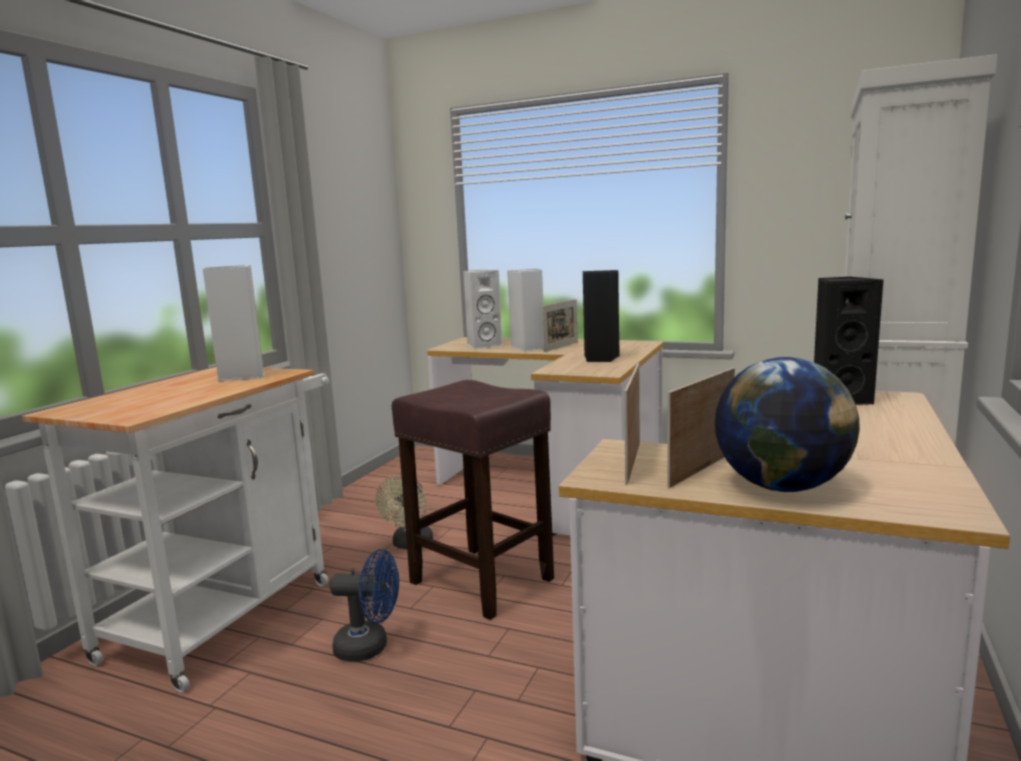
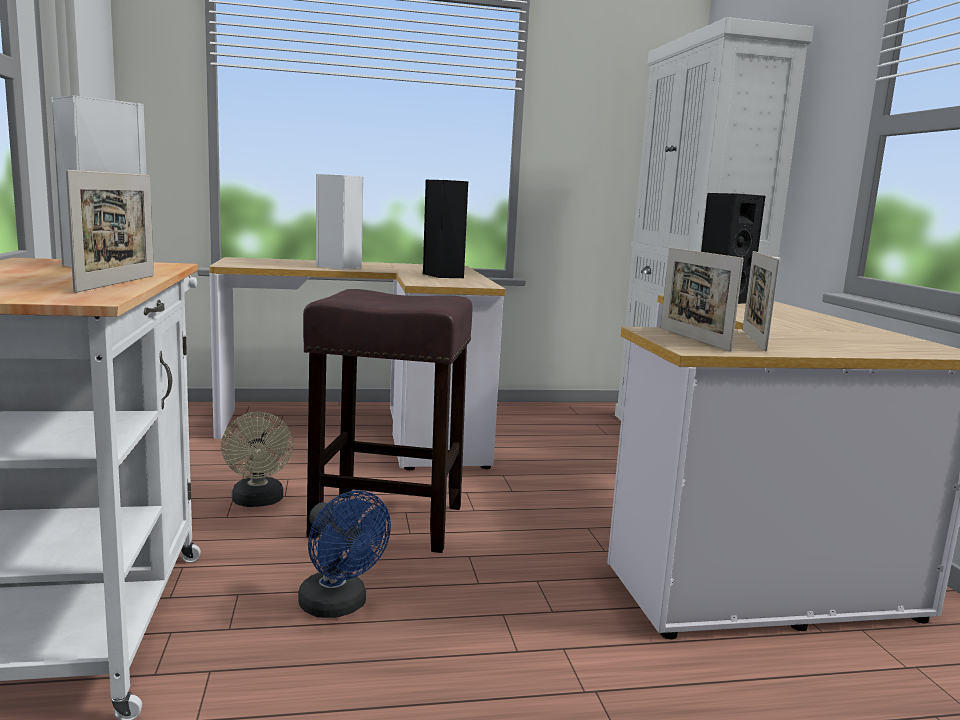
camera: 35 degrees left, 0 degrees up
(370, 647) = (339, 607): blue fan -> blue fan turned 75 degrees clockwise
(483, 345) = (275, 264): white speaker -> none
(561, 347) = (374, 267): picture frame -> picture frame (117, 283)
(781, 487) = (831, 346): globe -> none

